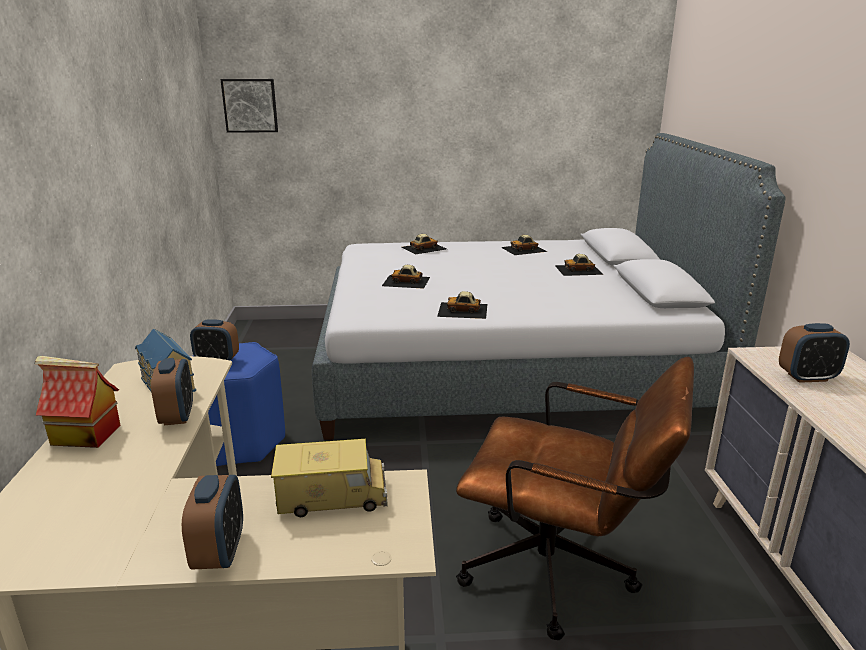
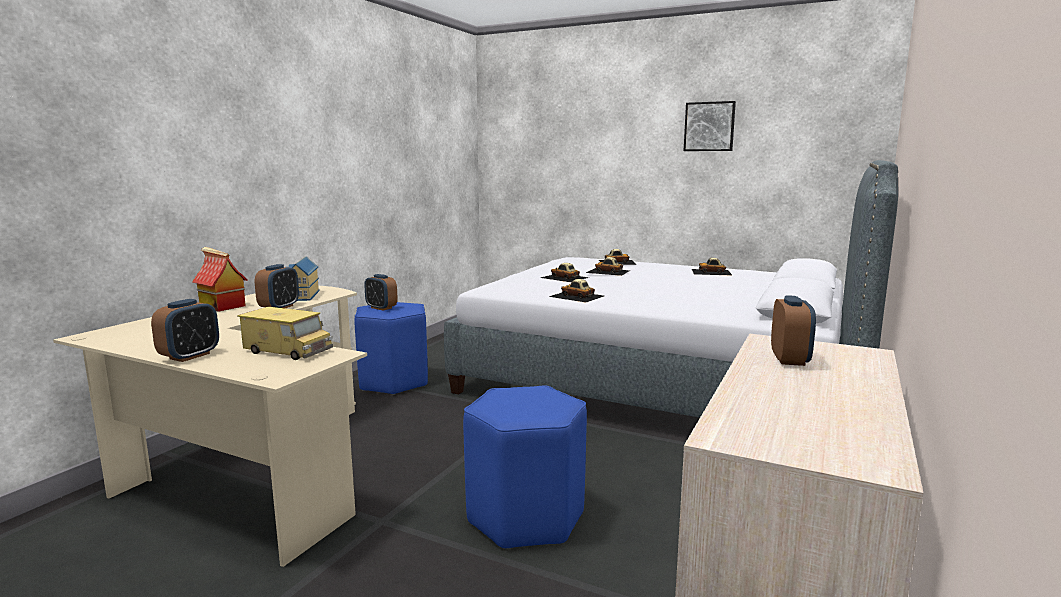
camera: 30 degrees right, 10 degrees down
(250, 105) = (505, 139): picture -> picture (709, 126)
(562, 573) = (524, 518): brown office chair -> blue stool
(578, 270) = (739, 288): toy car -> toy car (608, 271)
(807, 377) = (789, 359): alarm clock -> alarm clock turned 105 degrees counterclockwise

